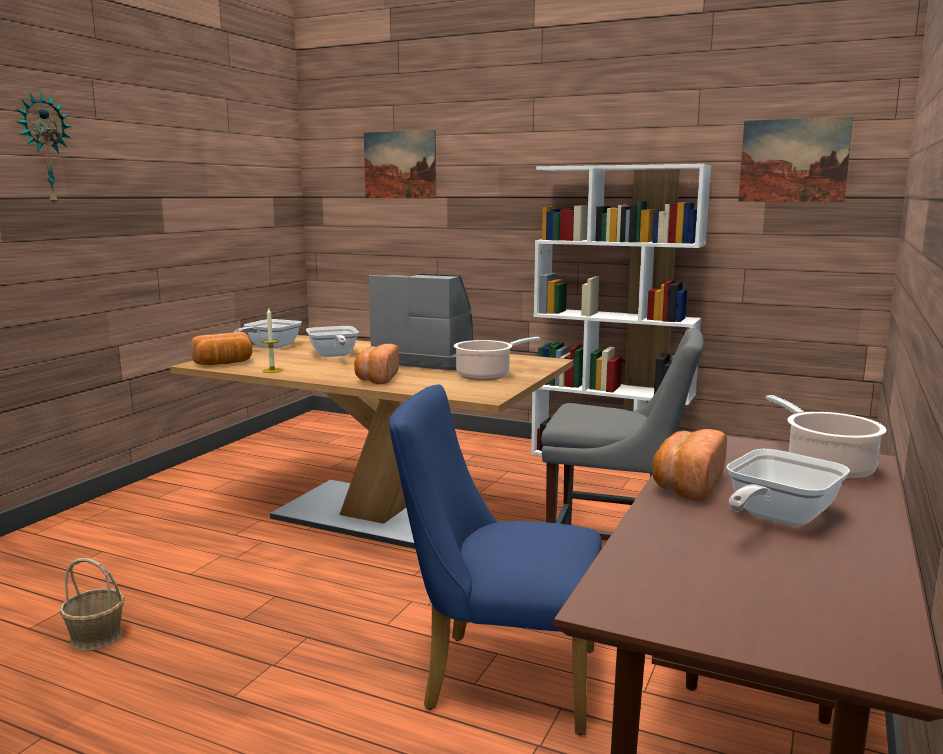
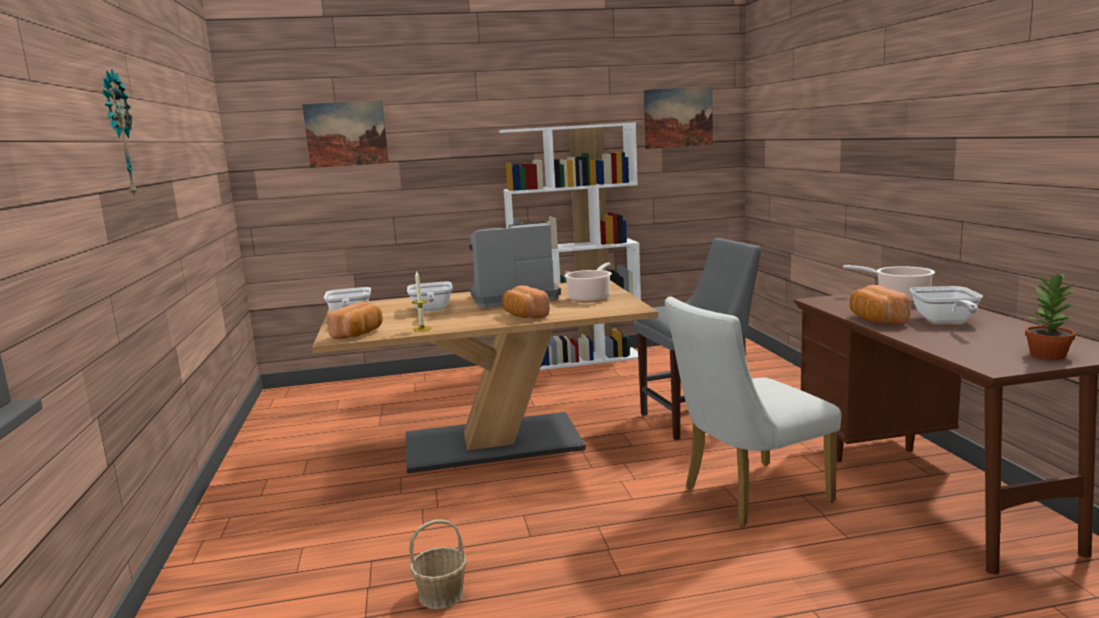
camera: 35 degrees left, 0 degrees up
(333, 356) = (431, 310): frying pan -> frying pan turned 45 degrees clockwise
(498, 678) = (747, 496): blue chair -> white chair
(751, 622) = (1046, 355): none -> potted plant

